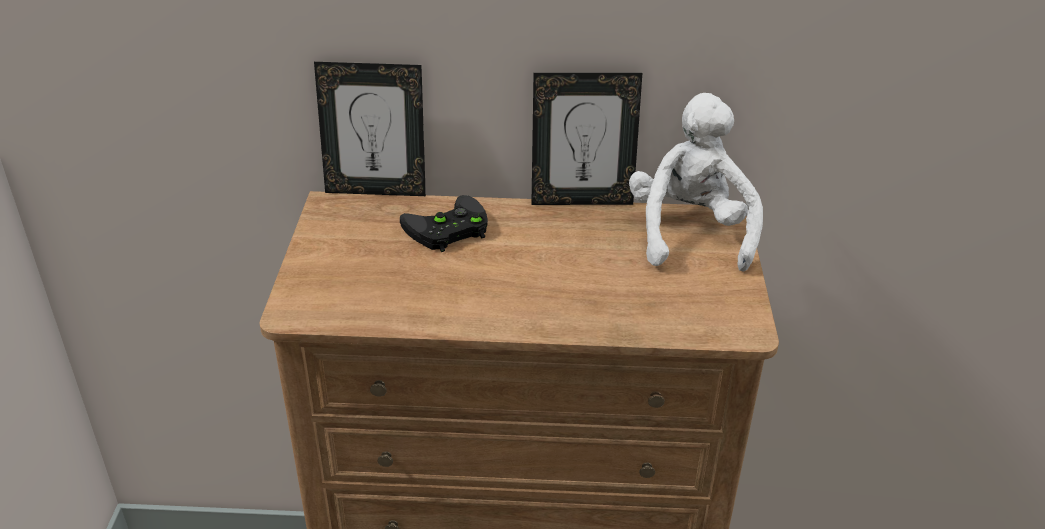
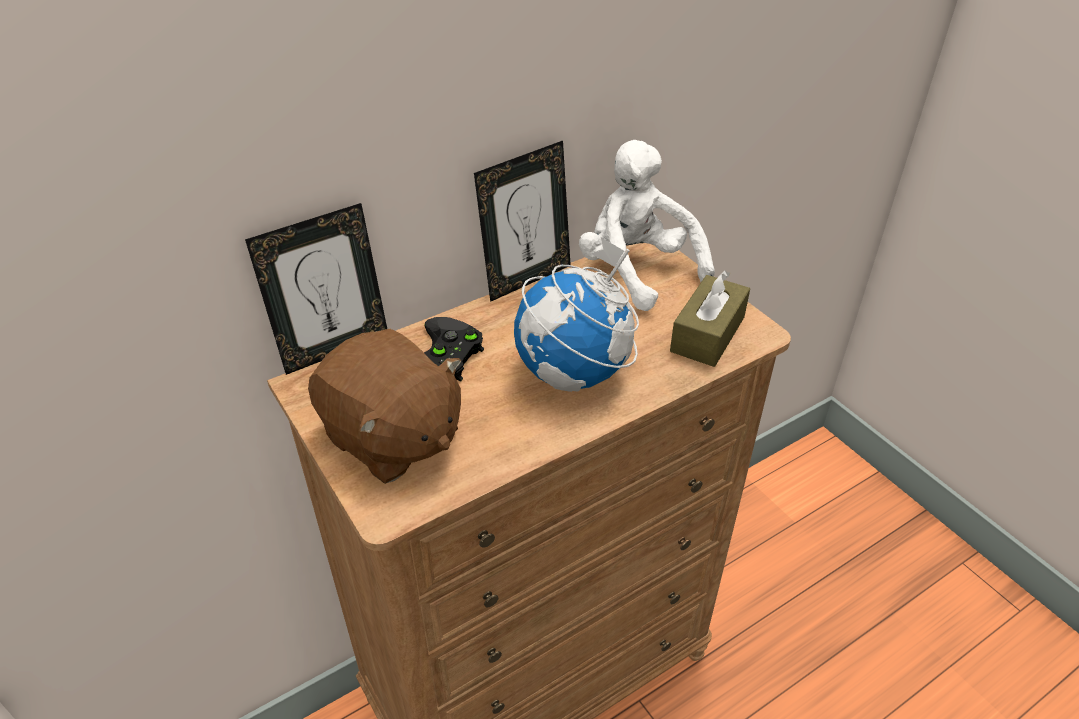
camera: 35 degrees left, 5 degrees up
(349, 267) = (392, 438): none -> brown plush toy
(537, 287) = (575, 373): none -> globe
(694, 310) = (707, 334): none -> brown tissue box

